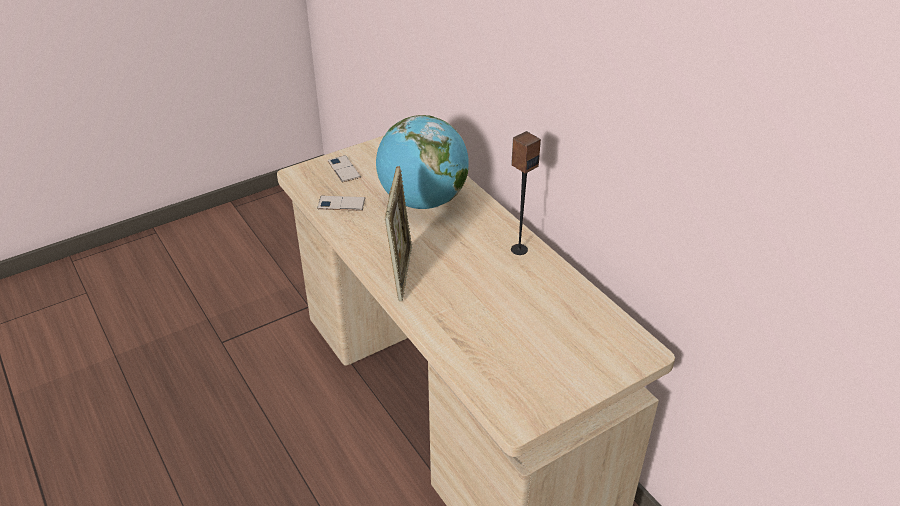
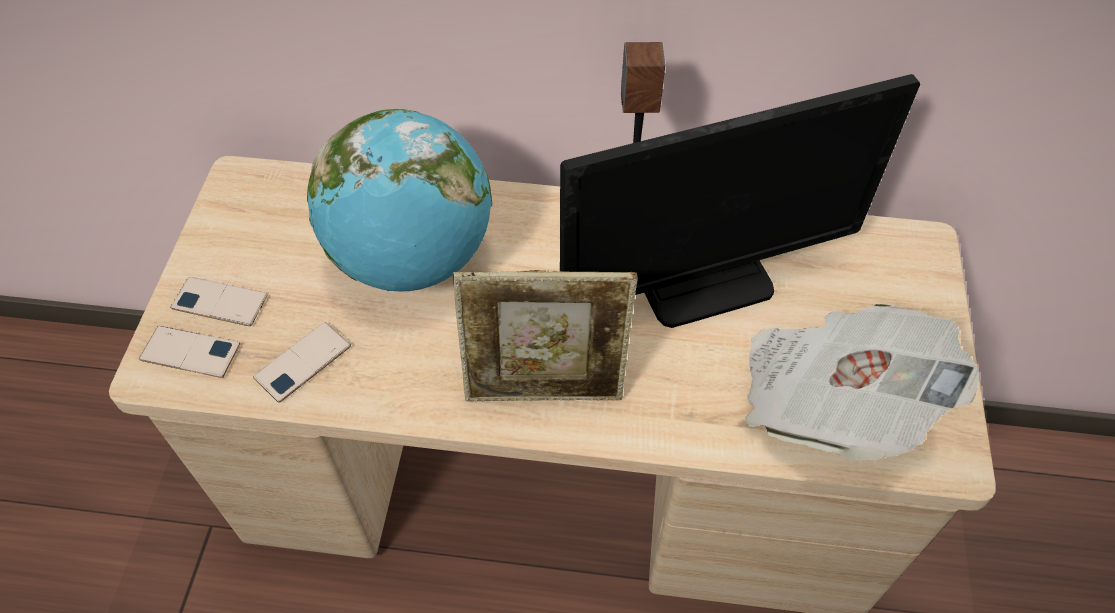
camera: 50 degrees left, 15 degrees up
(315, 176) = (190, 352): none -> phone
(401, 272) = (545, 392): picture frame -> picture frame turned 135 degrees clockwise
(503, 362) = (832, 400): none -> newspaper
(519, 288) = (704, 282): none -> monitor

